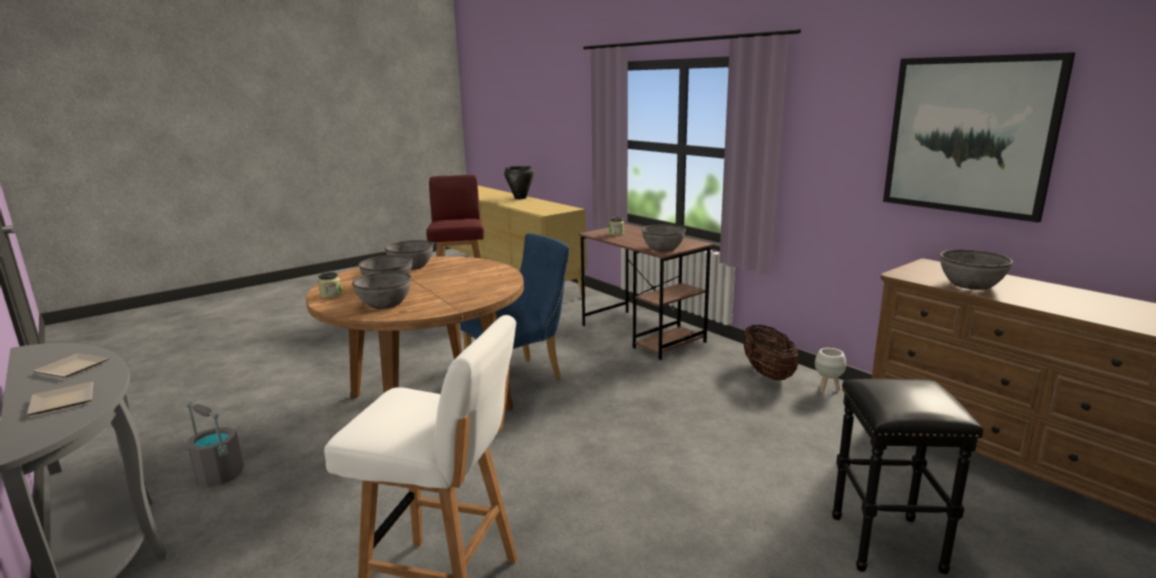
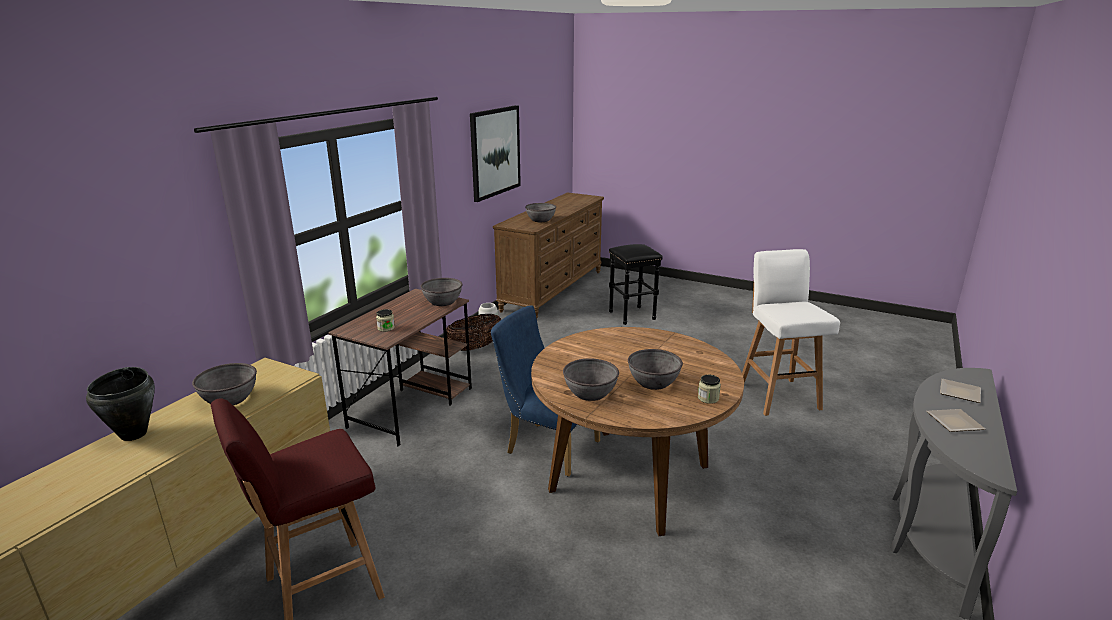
camera: 115 degrees left, 5 degrees up
(219, 475) = (830, 537): grey bucket -> none
(385, 304) = (695, 365): grey bowl -> grey bowl (230, 399)

